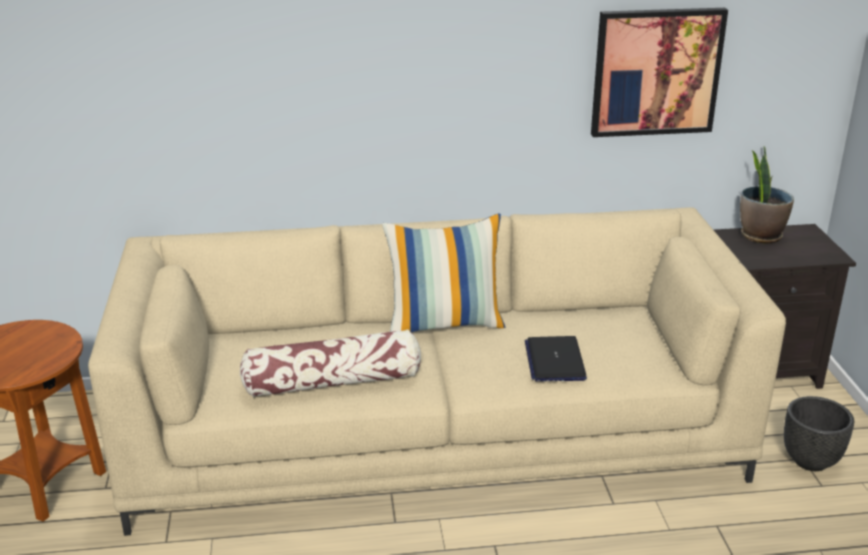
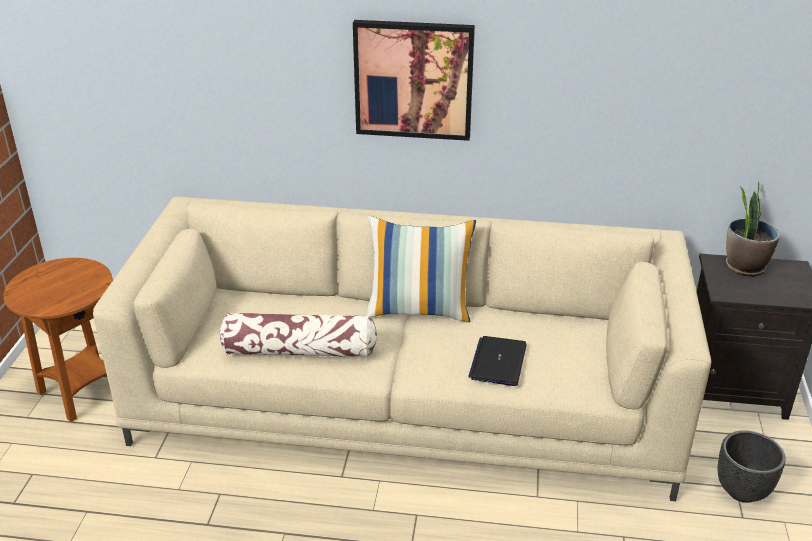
camera: 15 degrees right, 5 degrees up
(656, 72) = (650, 101): picture -> picture (413, 79)

